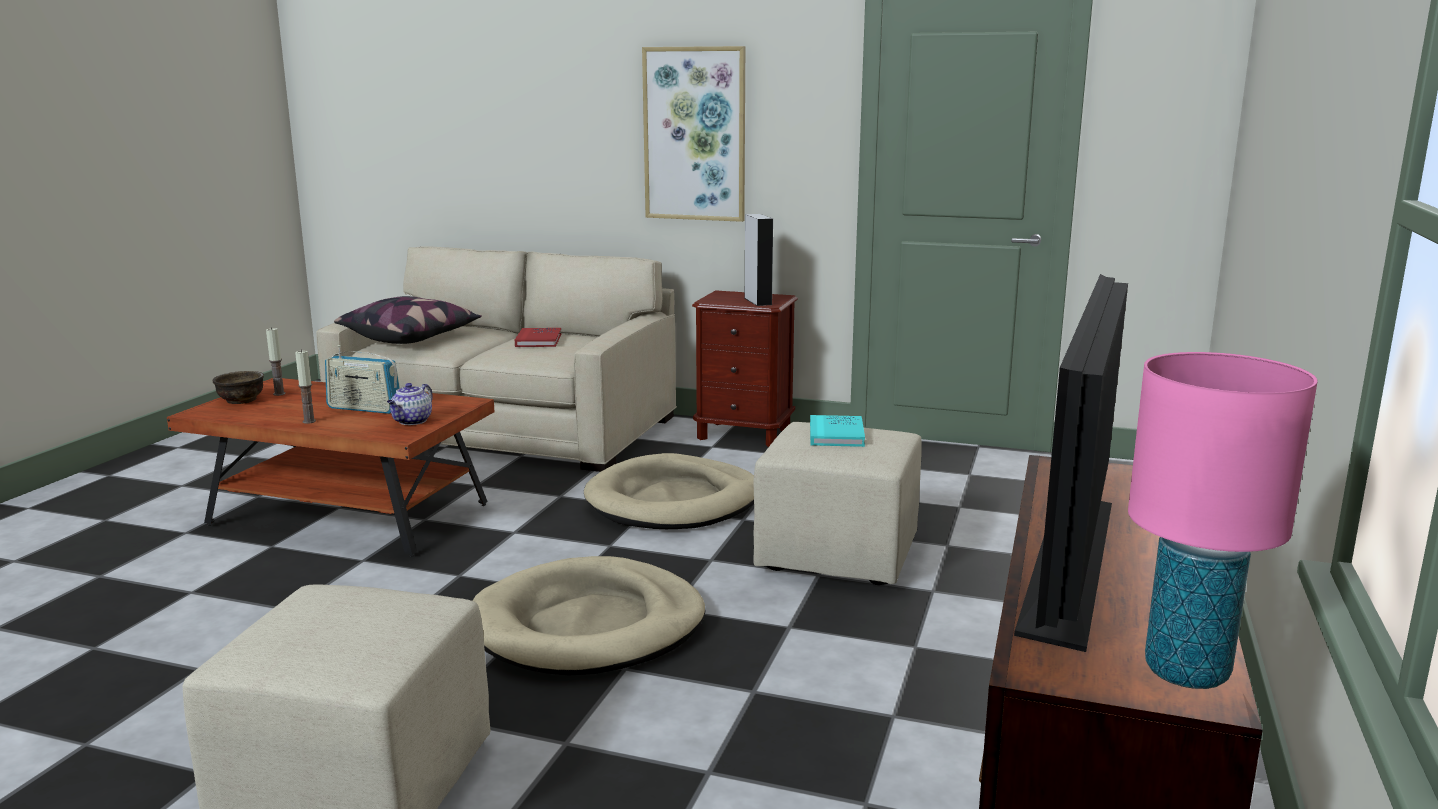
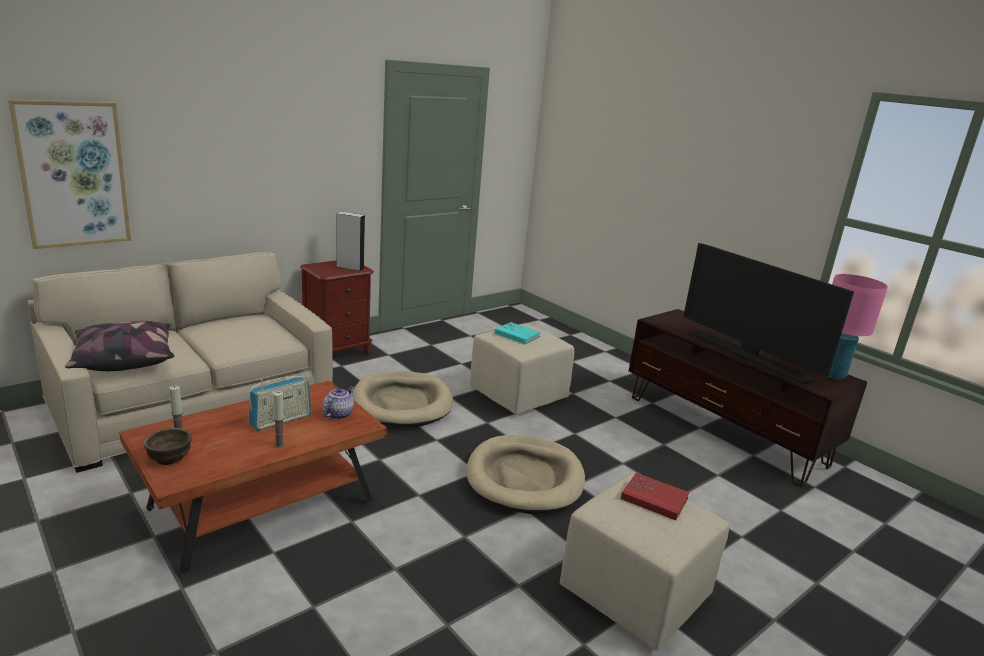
camera: 60 degrees left, 5 degrees up
(412, 421) = (338, 414): teapot -> teapot turned 120 degrees counterclockwise
(538, 340) = (229, 330): red book -> red book (654, 498)
(695, 134) = (281, 160): picture -> picture (73, 174)

